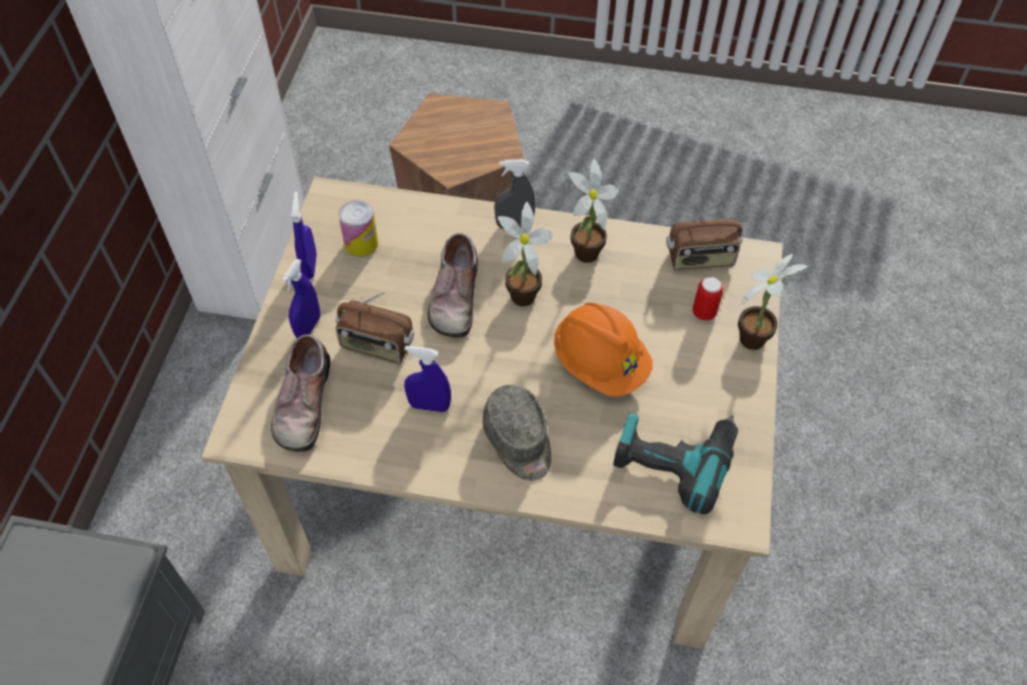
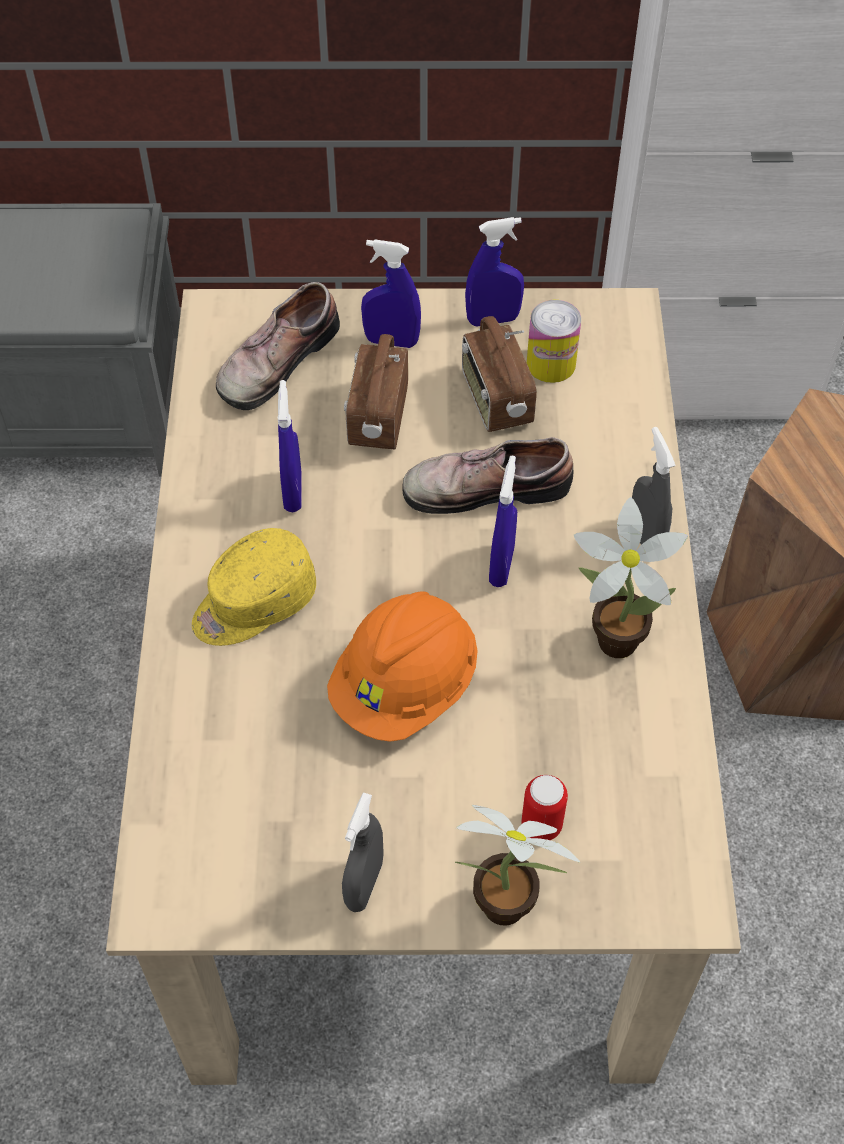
camera: 80 degrees right, 0 degrees up
(301, 402) = (274, 360): shoe -> shoe turned 45 degrees counterclockwise
(519, 299) = (501, 566): potted plant -> blue spray bottle
(519, 441) = (253, 603): grey cap -> yellow cap
(673, 458) = (254, 803): power drill -> none
(700, 260) = (655, 811): radio -> radio (495, 400)
(734, 405) = (364, 884): none -> grey spray bottle

